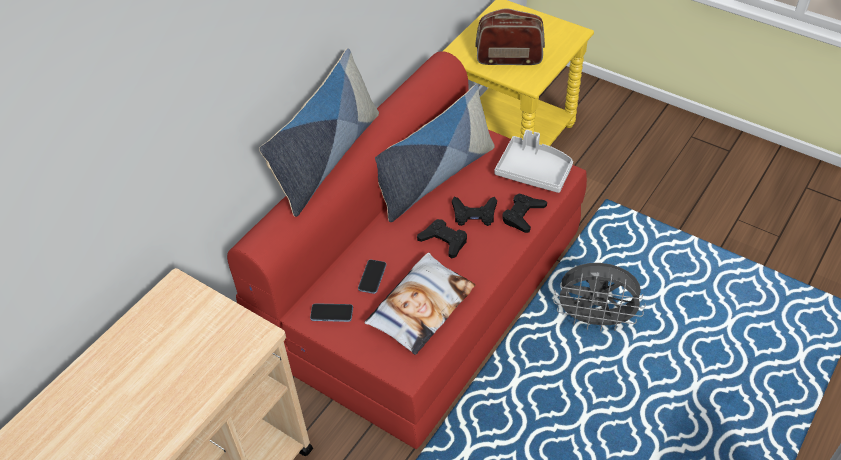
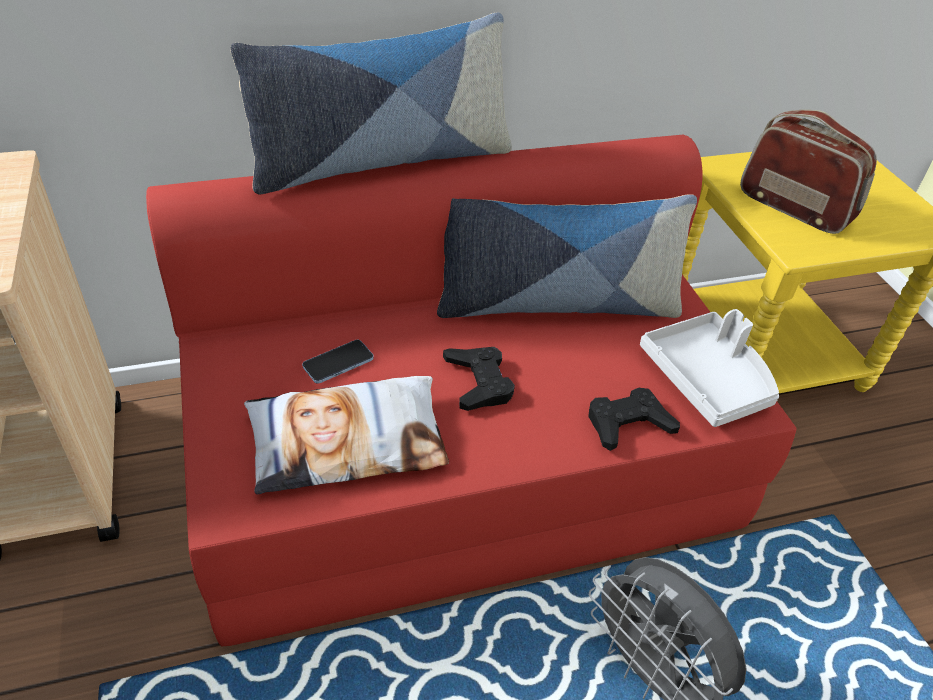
camera: 35 degrees right, 5 degrees down
(331, 313) = (239, 370): phone -> none
(474, 214) = (558, 377): black game controller -> none

